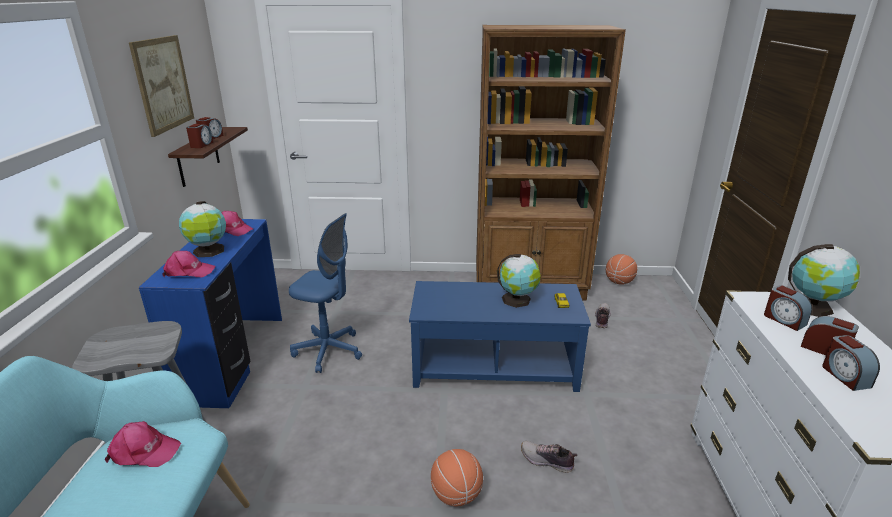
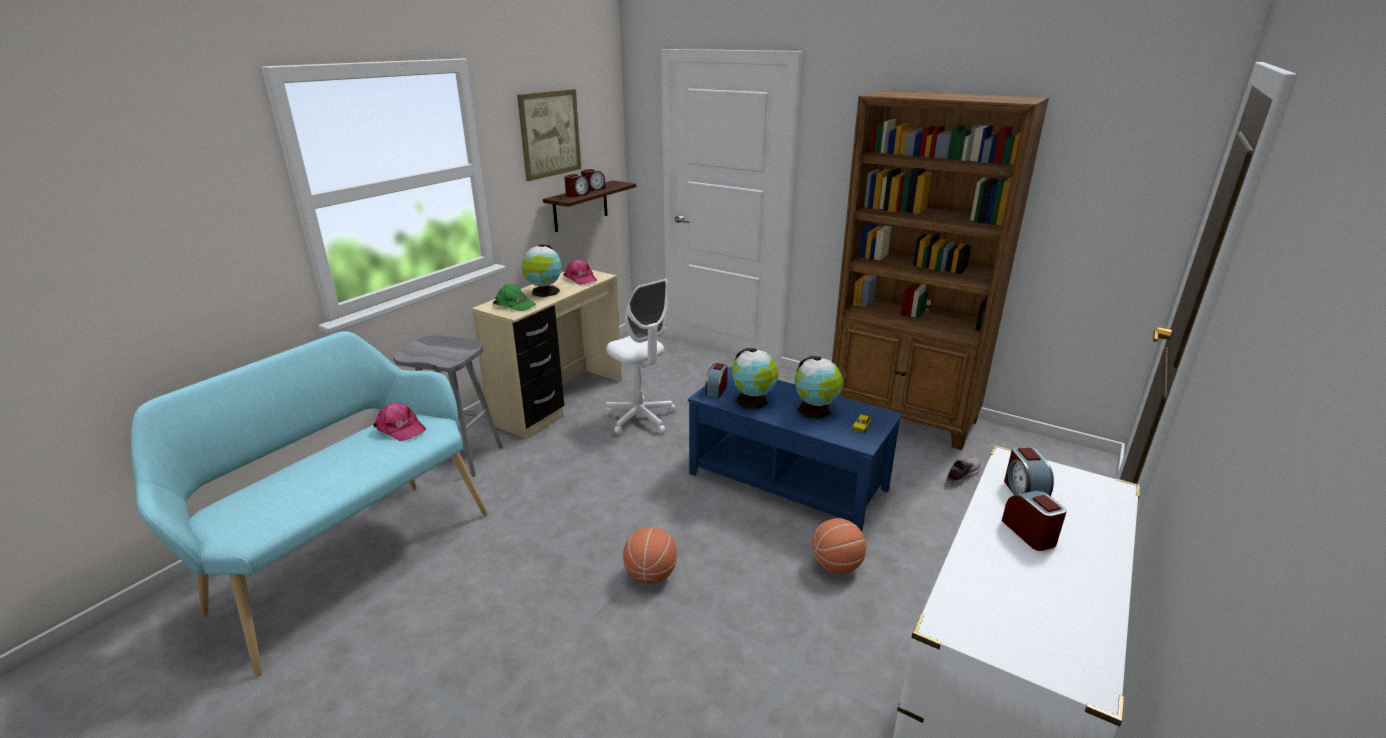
camera: 30 degrees right, 0 degrees up
(188, 271) = (515, 304): pink cap -> green cap
(235, 358) = (560, 401): blue desk -> beige desk
(328, 351) = (640, 418): blue office chair -> white office chair
(547, 461) = (762, 583): shoe -> none
(619, 282) = (1028, 442): basketball -> basketball (836, 566)
(812, 306) = (1090, 492): globe -> globe (753, 401)
(844, 376) = (1012, 563): alarm clock -> alarm clock (716, 390)

